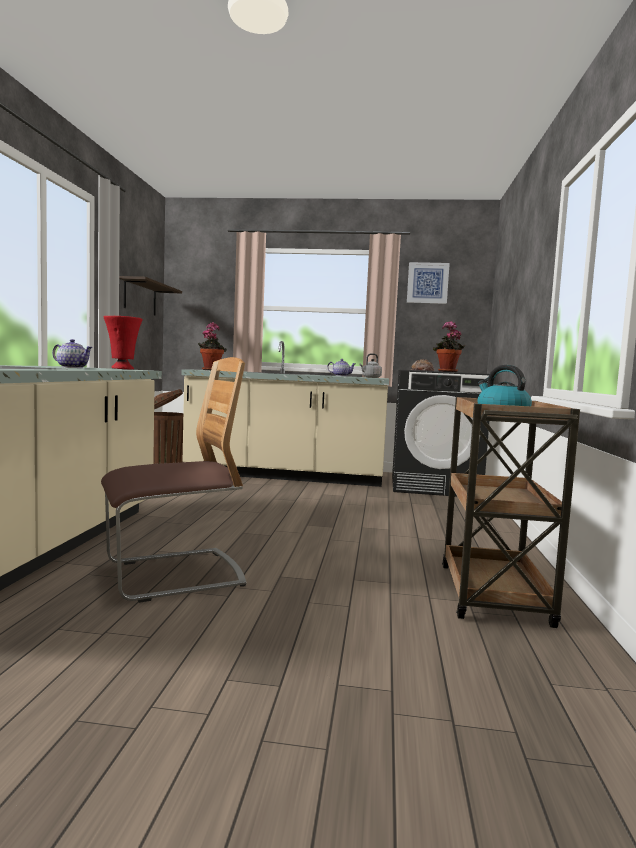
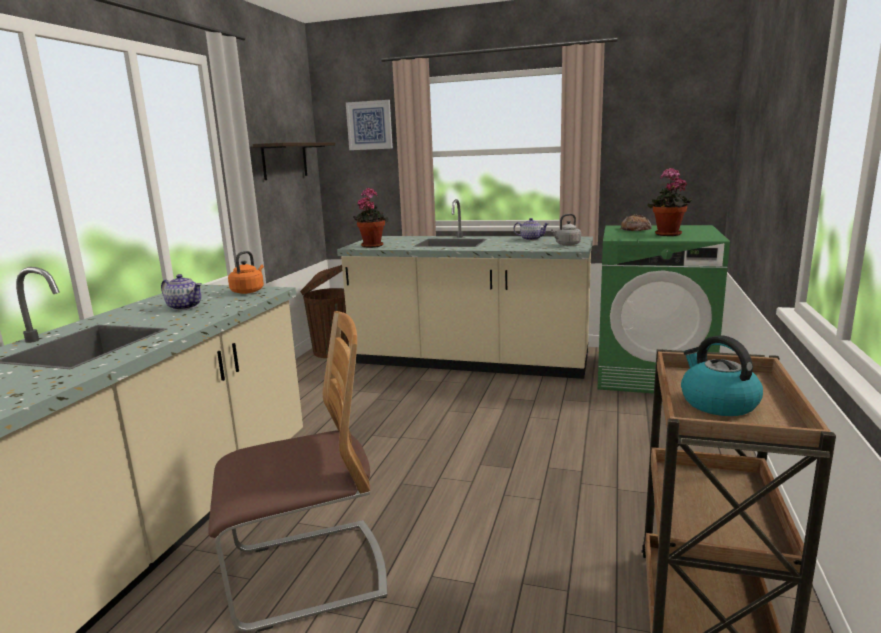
camera: 10 degrees right, 10 degrees up
(122, 369) = (248, 291): red vase -> orange kettle
(427, 283) = (643, 105): picture -> picture (369, 125)
(434, 486) = (652, 374): black washing machine -> green washing machine

